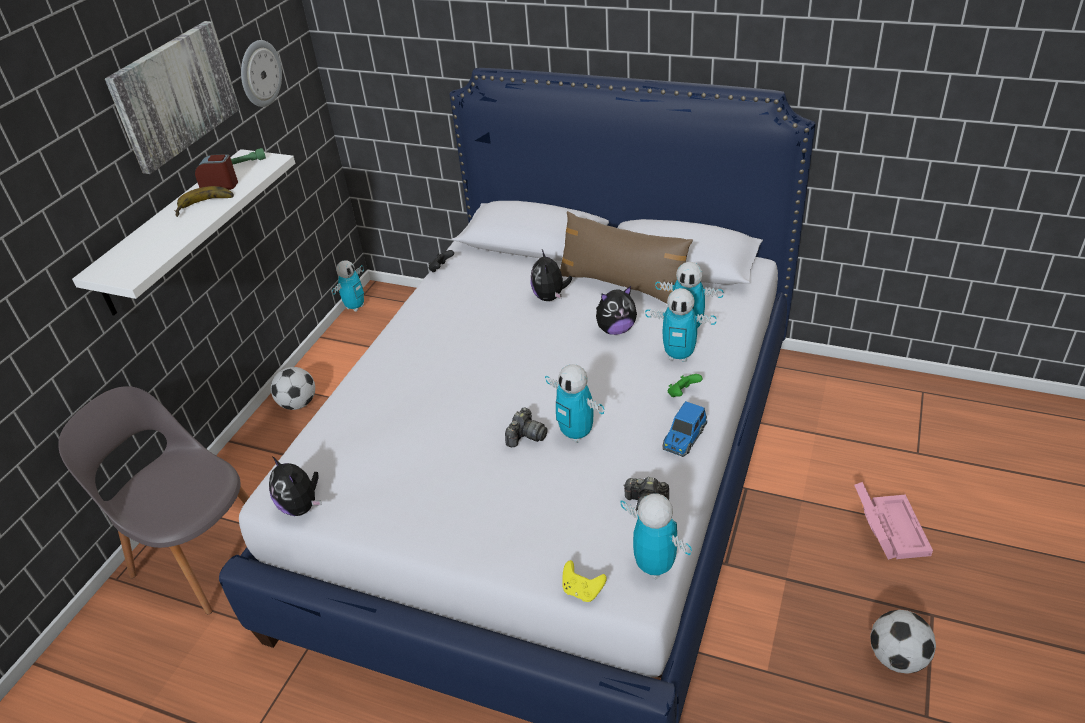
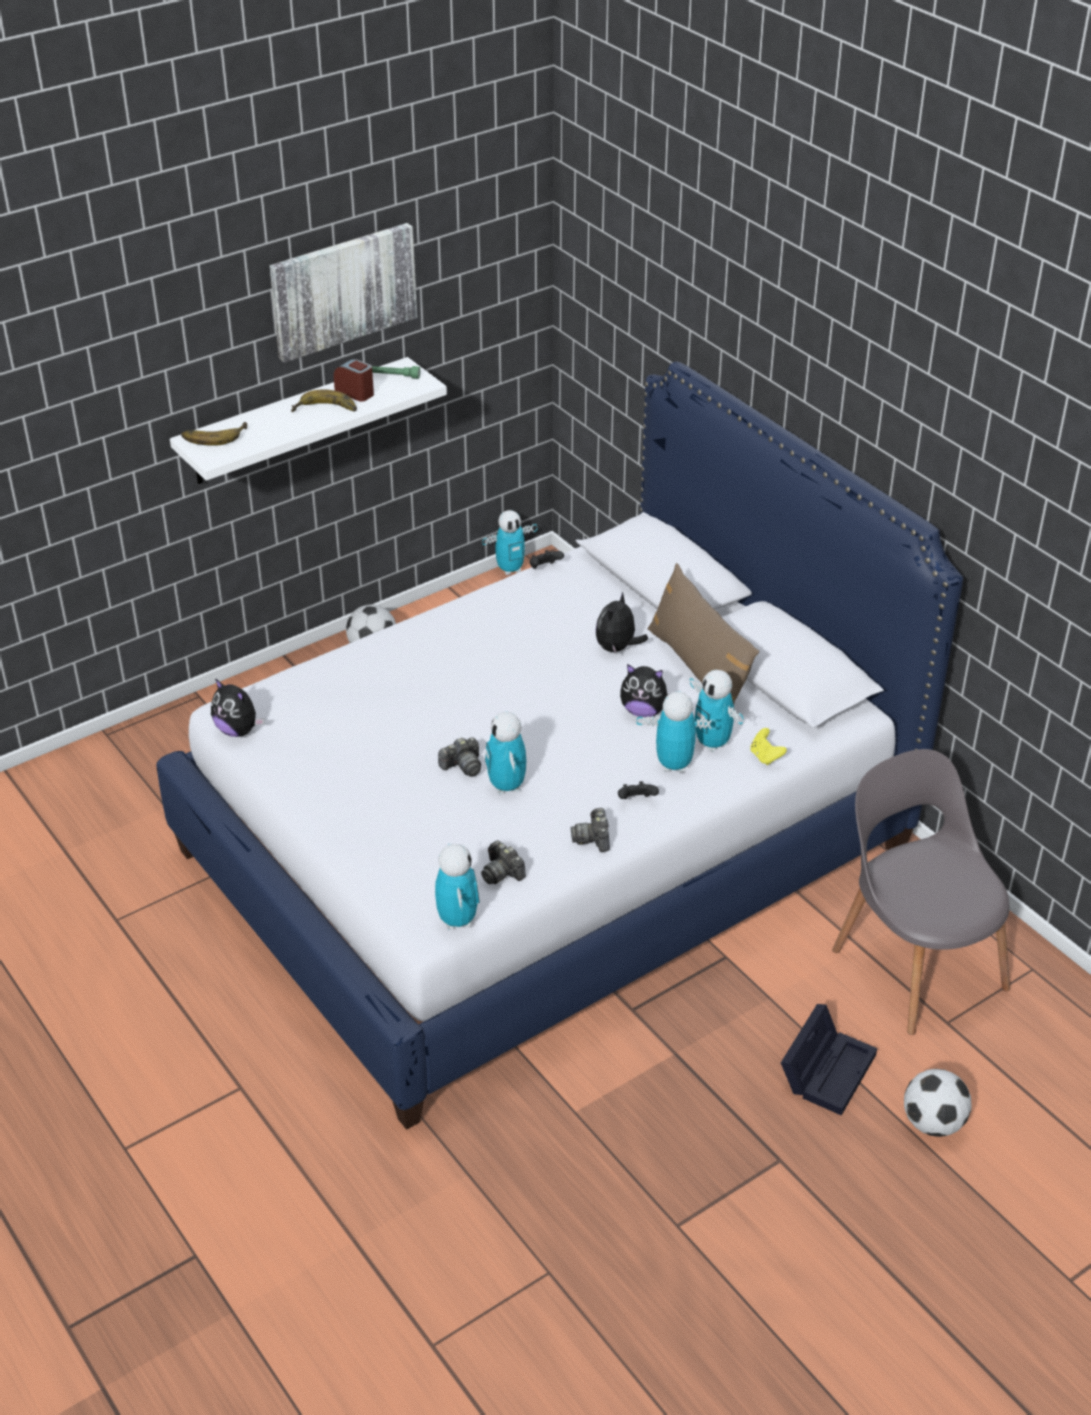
camera: 30 degrees right, 0 degrees up
(116, 260) = (214, 435): none -> banana
(201, 553) = (187, 748): grey chair -> grey chair (915, 963)
(260, 73) = (462, 282): wall clock -> none
(301, 506) = (238, 730): plush toy -> plush toy turned 45 degrees counterclockwise
(582, 591) = (386, 906): yellow game controller -> yellow game controller (765, 757)
(679, 355) = (674, 765): toy robot -> toy robot turned 135 degrees clockwise
(682, 394) = (636, 801): green game controller -> black game controller
(684, 438) = (593, 838): toy car -> camera
(887, 528) = (827, 1068): pink storage box -> black storage box
(897, 658) = (704, 1171): football -> football (933, 1123)

